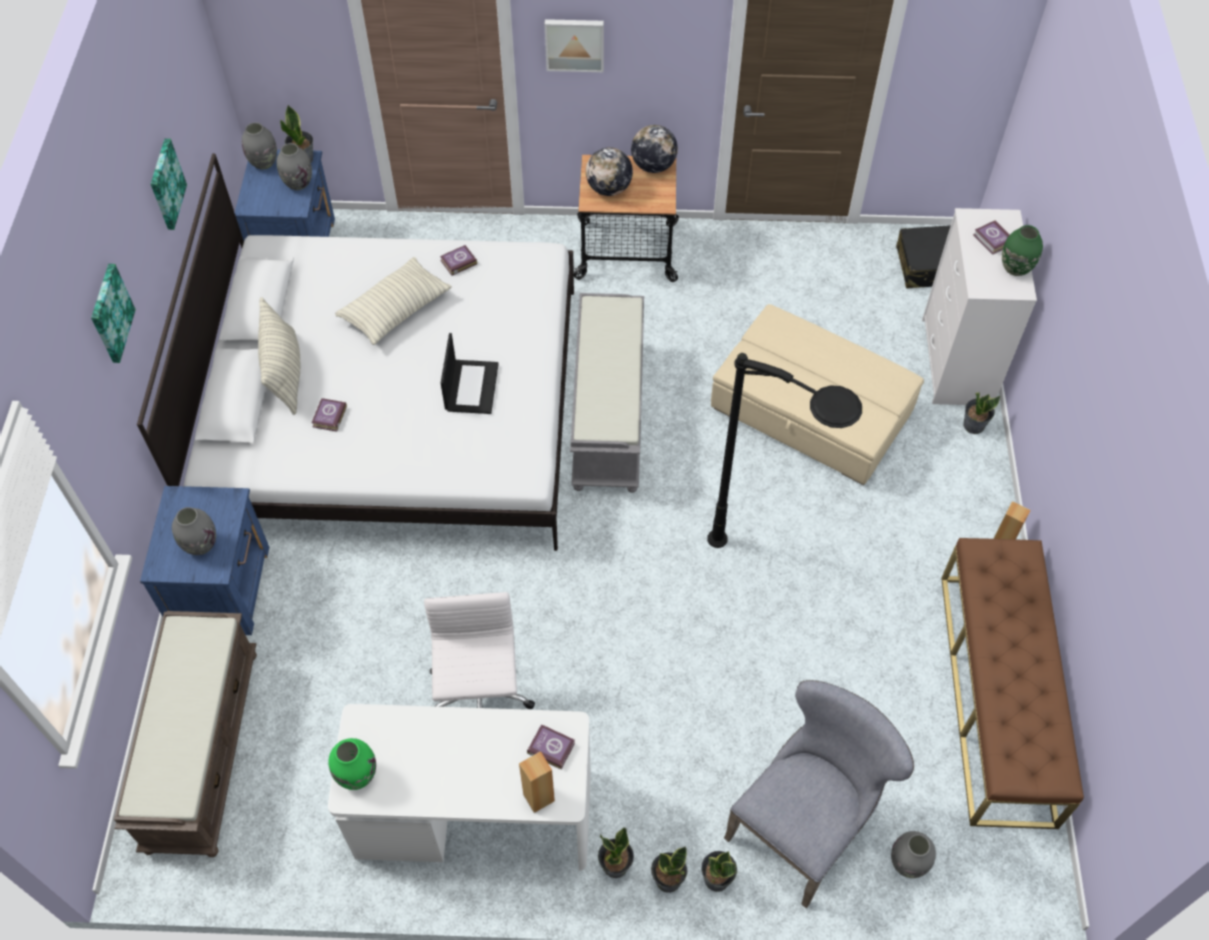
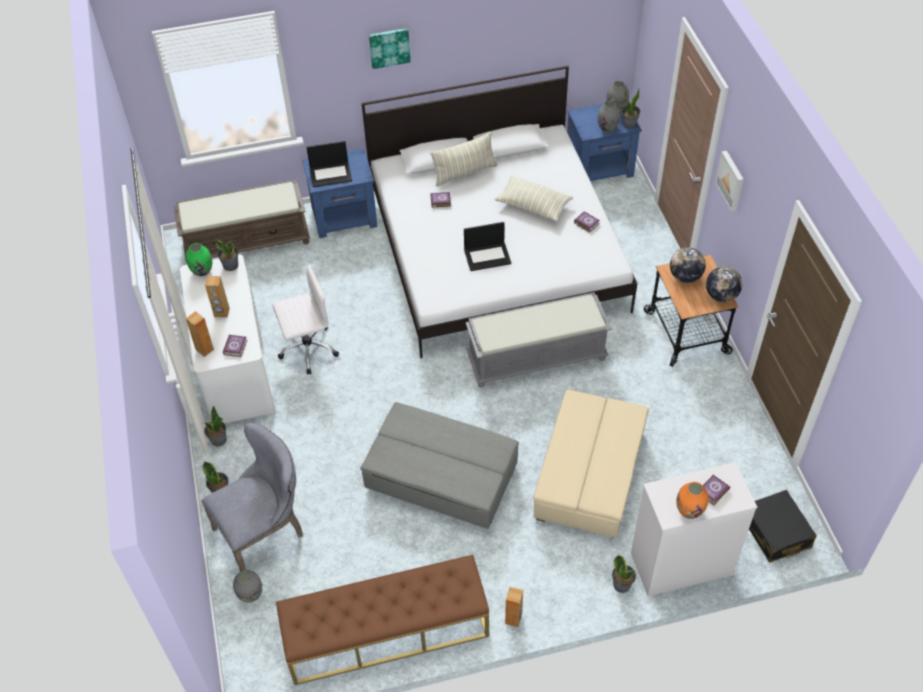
camera: 75 degrees right, 5 degrees down
(165, 184) = (505, 42): picture -> none
(200, 544) = (331, 174): grey vase -> laptop
(467, 758) = (221, 312): none -> brown speaker
(667, 879) = (215, 467): potted plant -> potted plant (230, 265)
(770, 574) = (441, 477): black floor lamp -> grey ottoman
(804, 824) = (264, 531): grey chair -> grey chair turned 60 degrees counterclockwise
(1015, 268) = (689, 510): green vase -> orange vase

